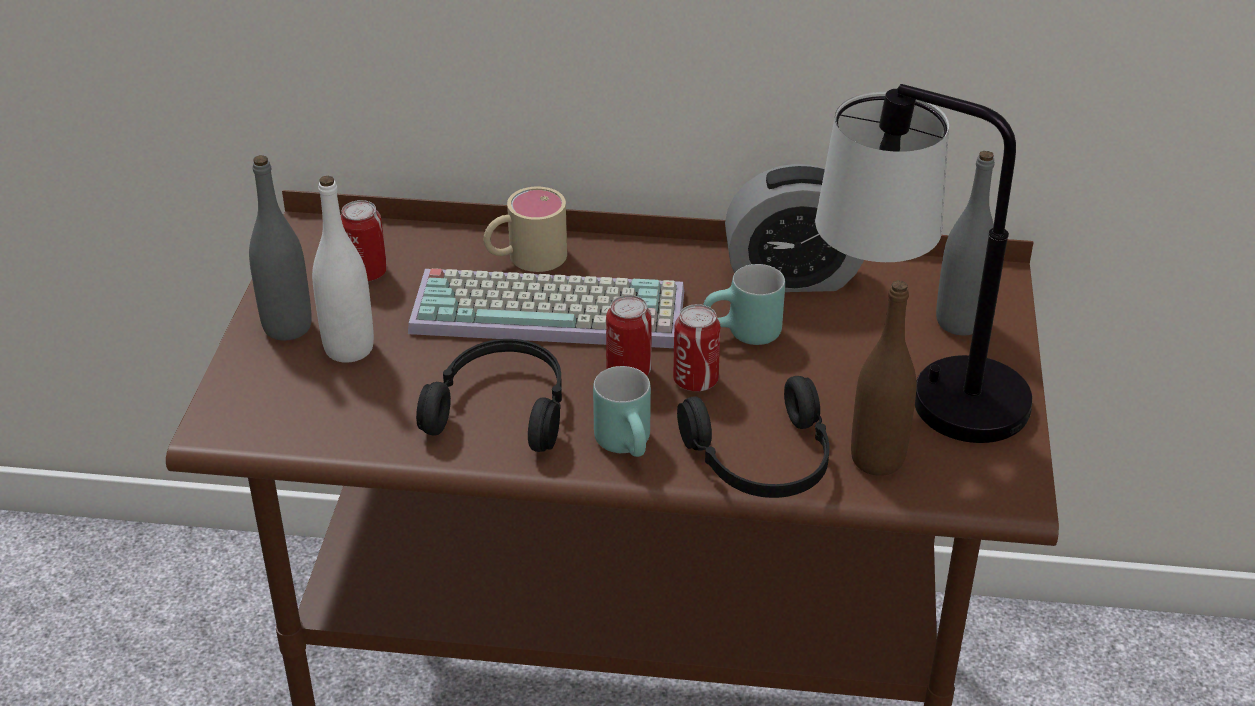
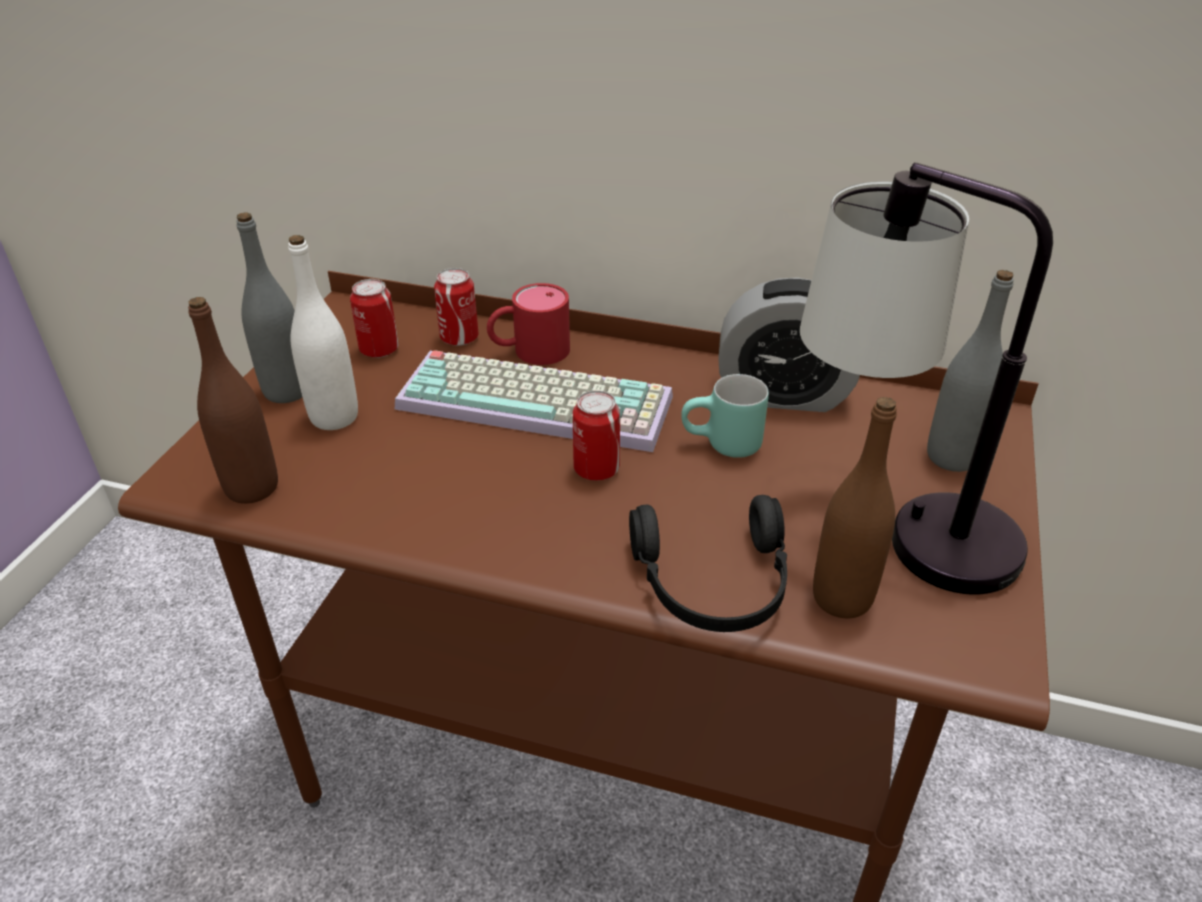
camera: 10 degrees right, 0 degrees up
(297, 427) = (252, 488): none -> brown bottle
(502, 408) = (458, 492): black headphones -> none
(525, 258) = (529, 351): beige mug -> red mug
(630, 446) = (575, 549): turquoise mug -> none
(695, 380) = (662, 487): can -> can (459, 338)

